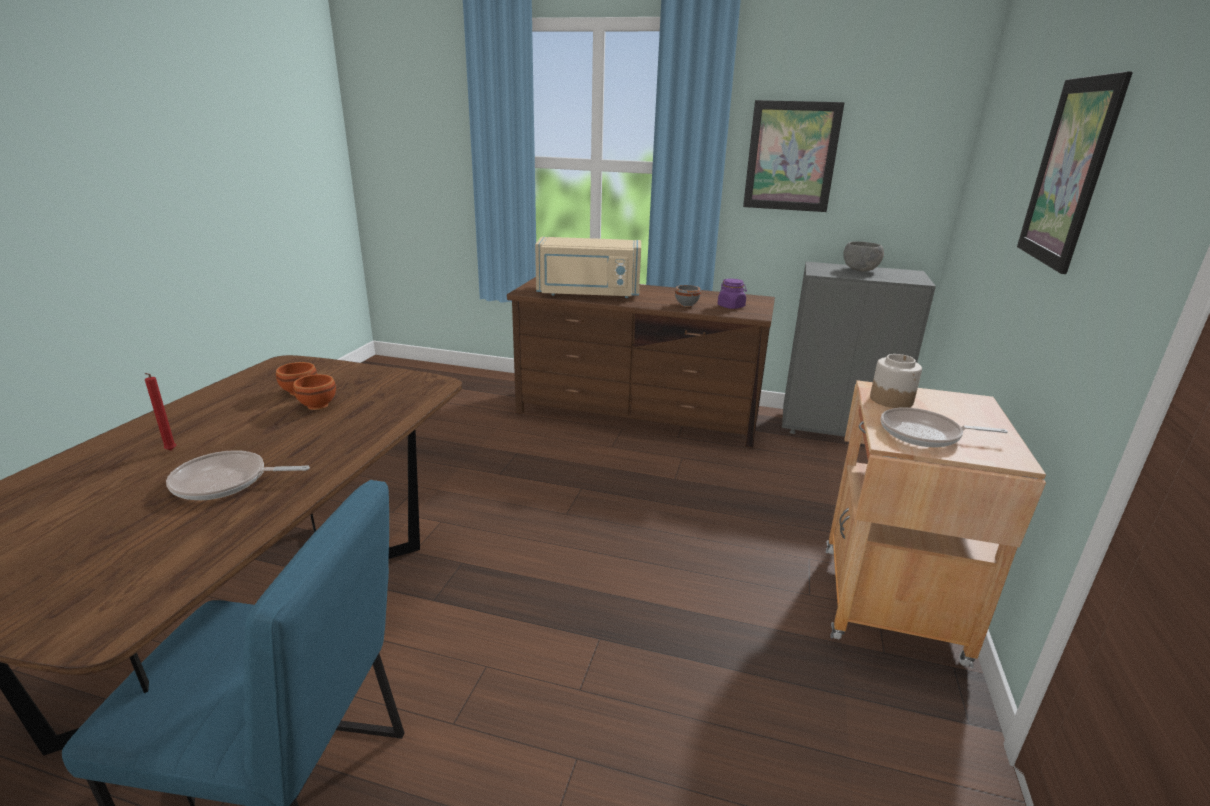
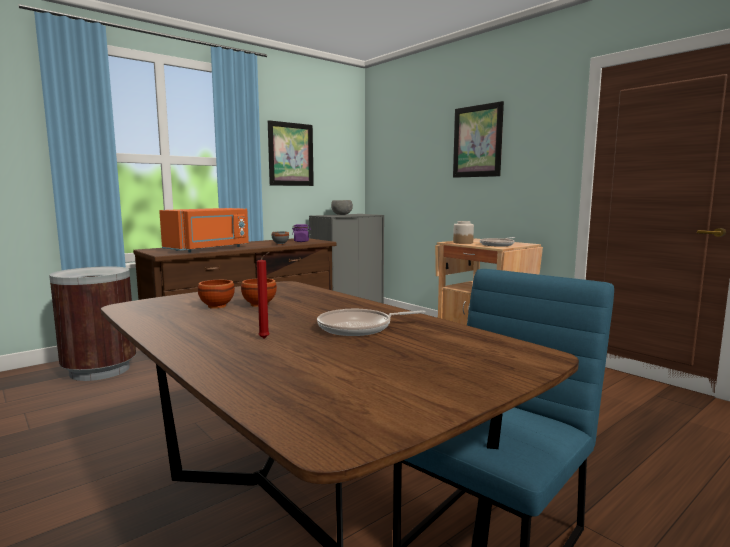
camera: 55 degrees left, 15 degrees down
(225, 482) = (359, 328): frying pan -> frying pan turned 45 degrees clockwise
(481, 393) = (100, 370): none -> brown trash can
(588, 294) = (209, 249): beige microwave -> orange microwave

